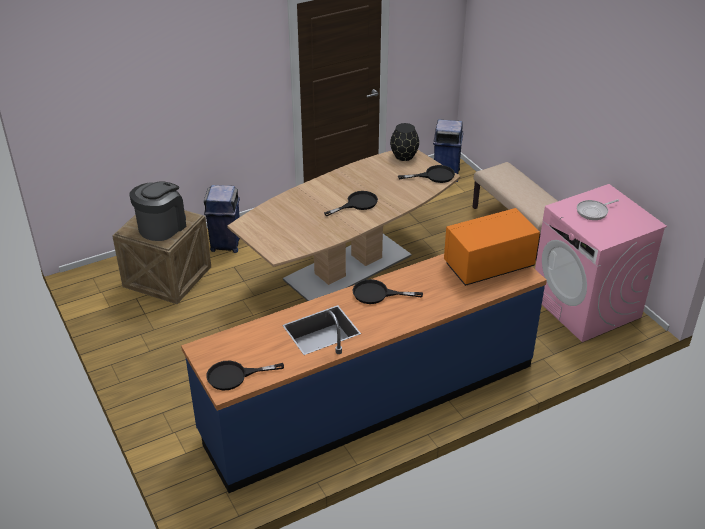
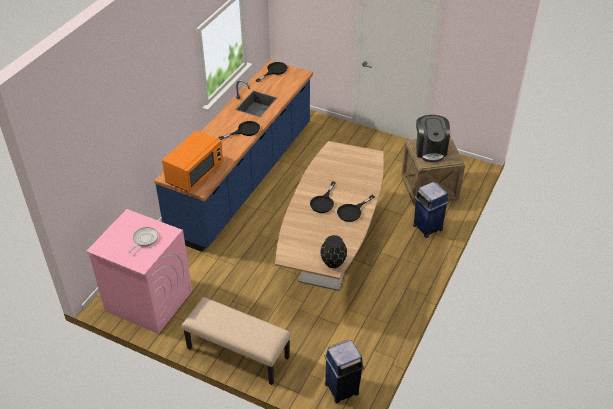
camera: 145 degrees right, 5 degrees up
(434, 176) = (294, 253): black frying pan -> black frying pan (352, 211)

